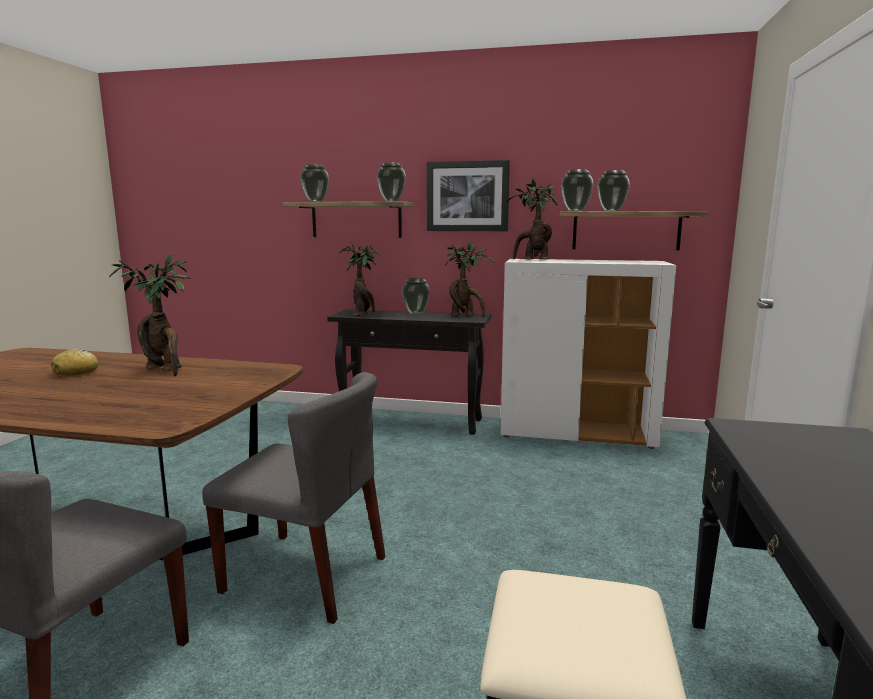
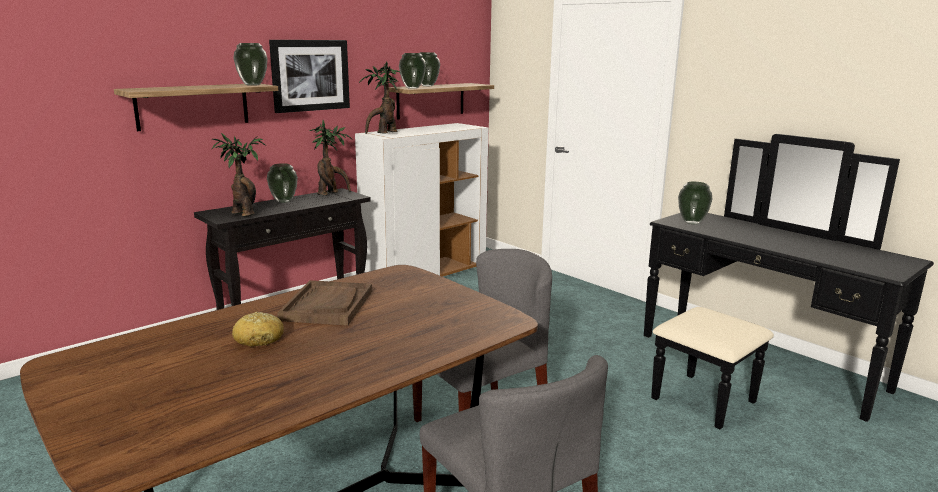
camera: 55 degrees left, 5 degrees up
(165, 370) = (327, 305): potted plant -> brown tray
(315, 202) = (158, 89): vase -> vase (692, 223)

